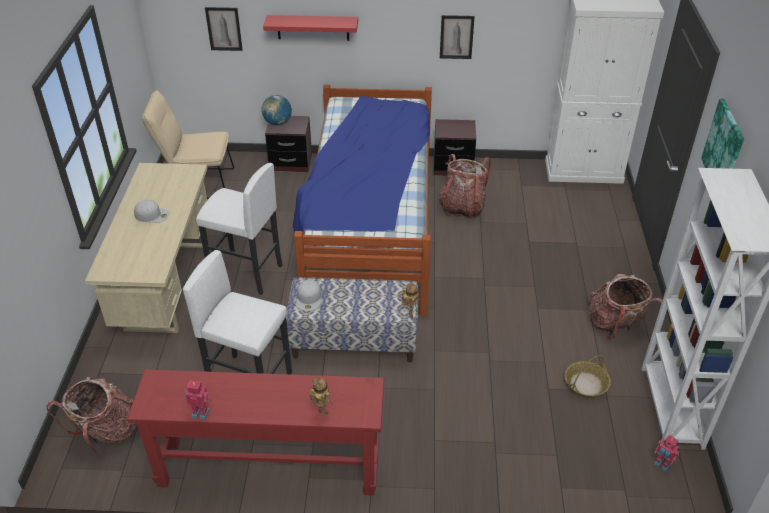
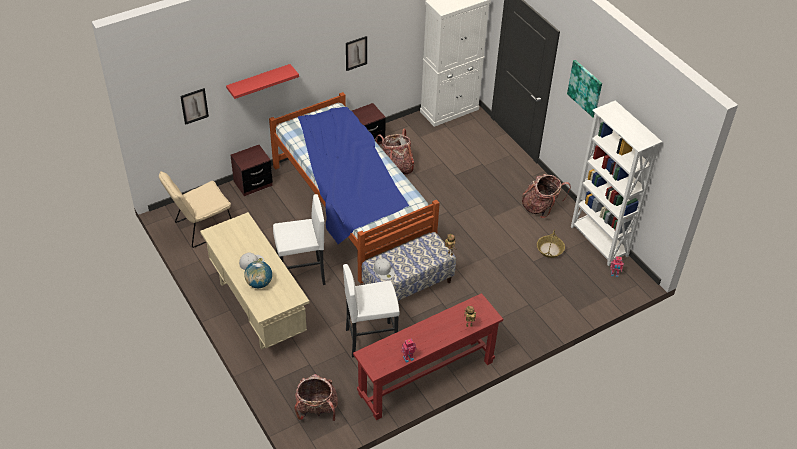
camera: 35 degrees left, 5 degrees up
(278, 123) = (242, 159): globe -> globe (259, 283)

